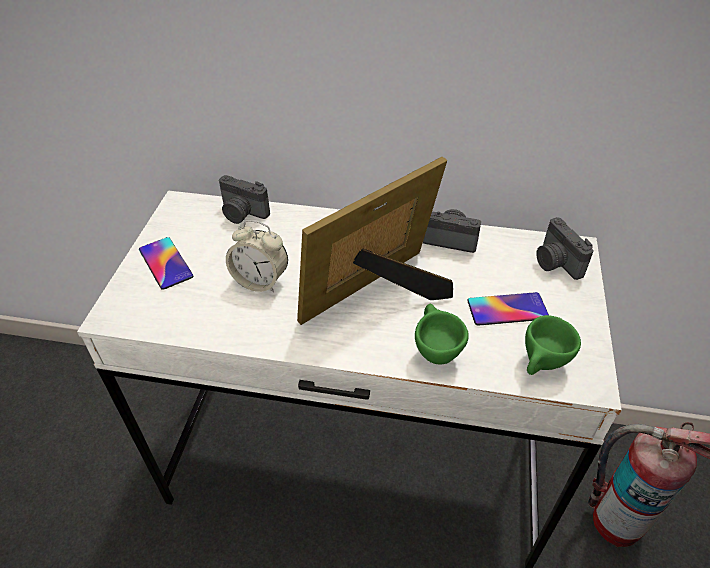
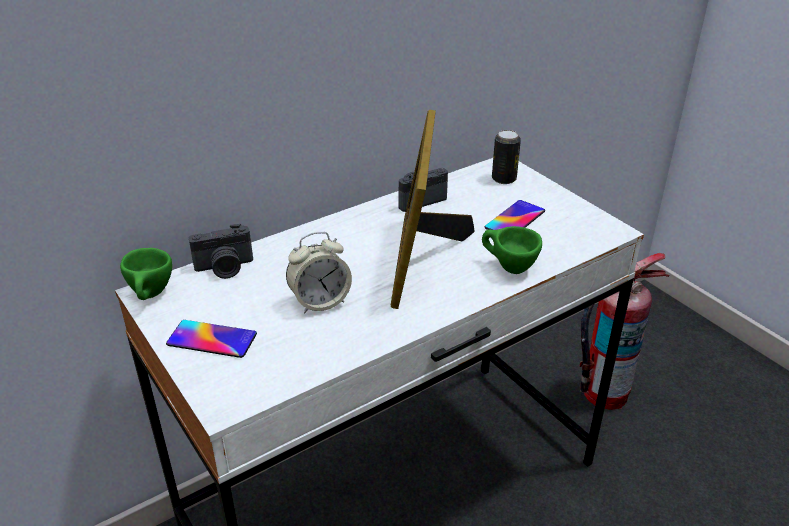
camera: 45 degrees left, 10 degrees down
(541, 366) = (577, 238): green cup -> green cup (151, 296)
(555, 263) = (504, 179): camera -> can

